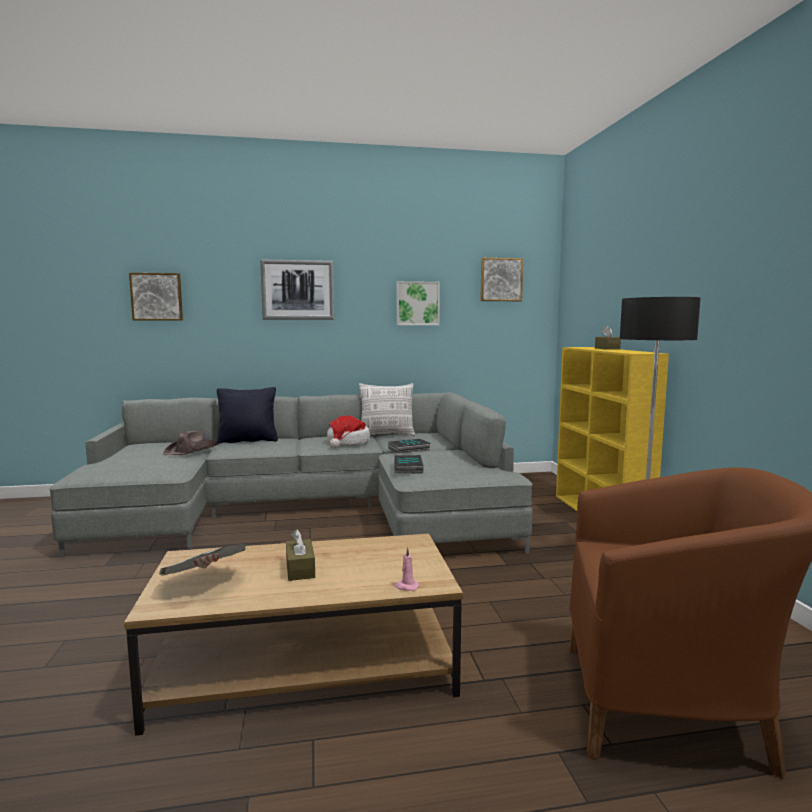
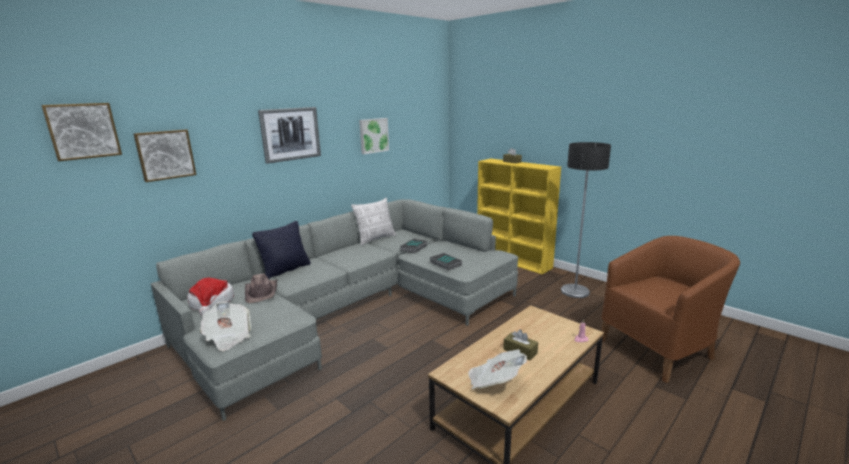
camera: 35 degrees left, 10 degrees up
(97, 471) = (228, 337): none -> newspaper
(347, 443) = (365, 252): hat -> hat (212, 303)
(500, 280) = (419, 112): picture -> picture (83, 131)

